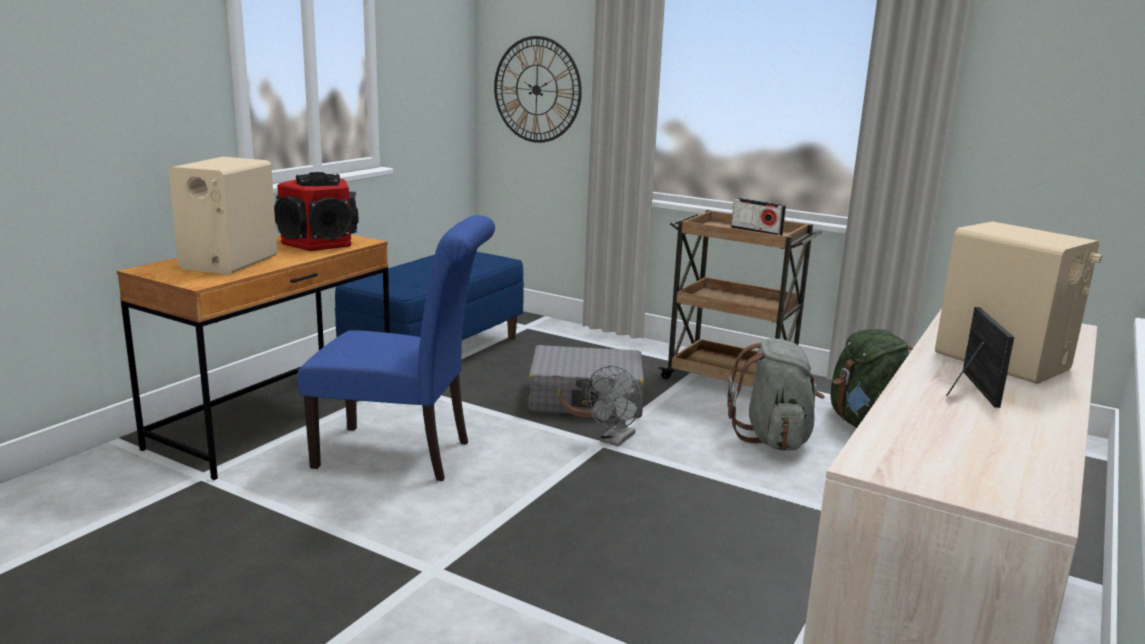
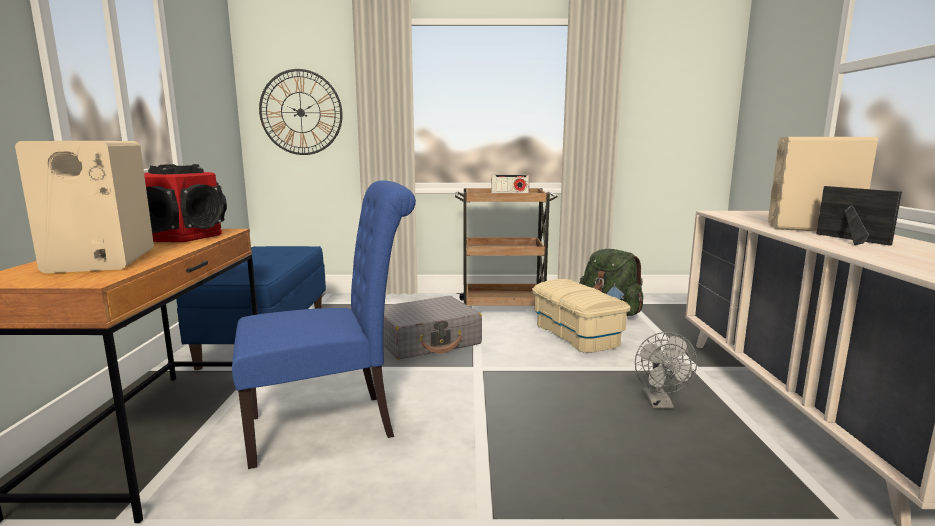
camera: 30 degrees left, 5 degrees down
(615, 440) = (484, 363): grey fan -> grey fan (659, 403)
(774, 438) = (576, 334): grey backpack -> beige storage box

